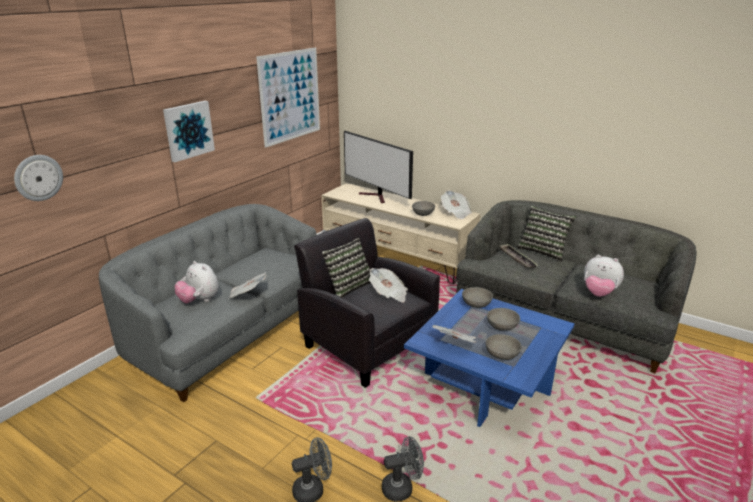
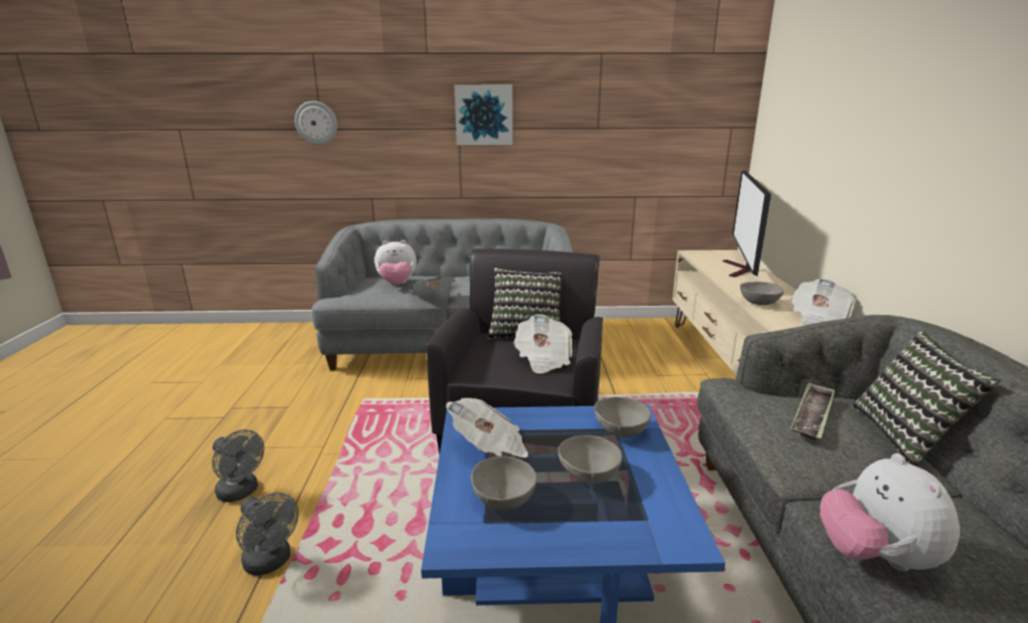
camera: 55 degrees right, 5 degrees down
(199, 300) = (397, 284): plush toy -> plush toy turned 105 degrees counterclockwise
(290, 96) = (654, 103): picture -> none

